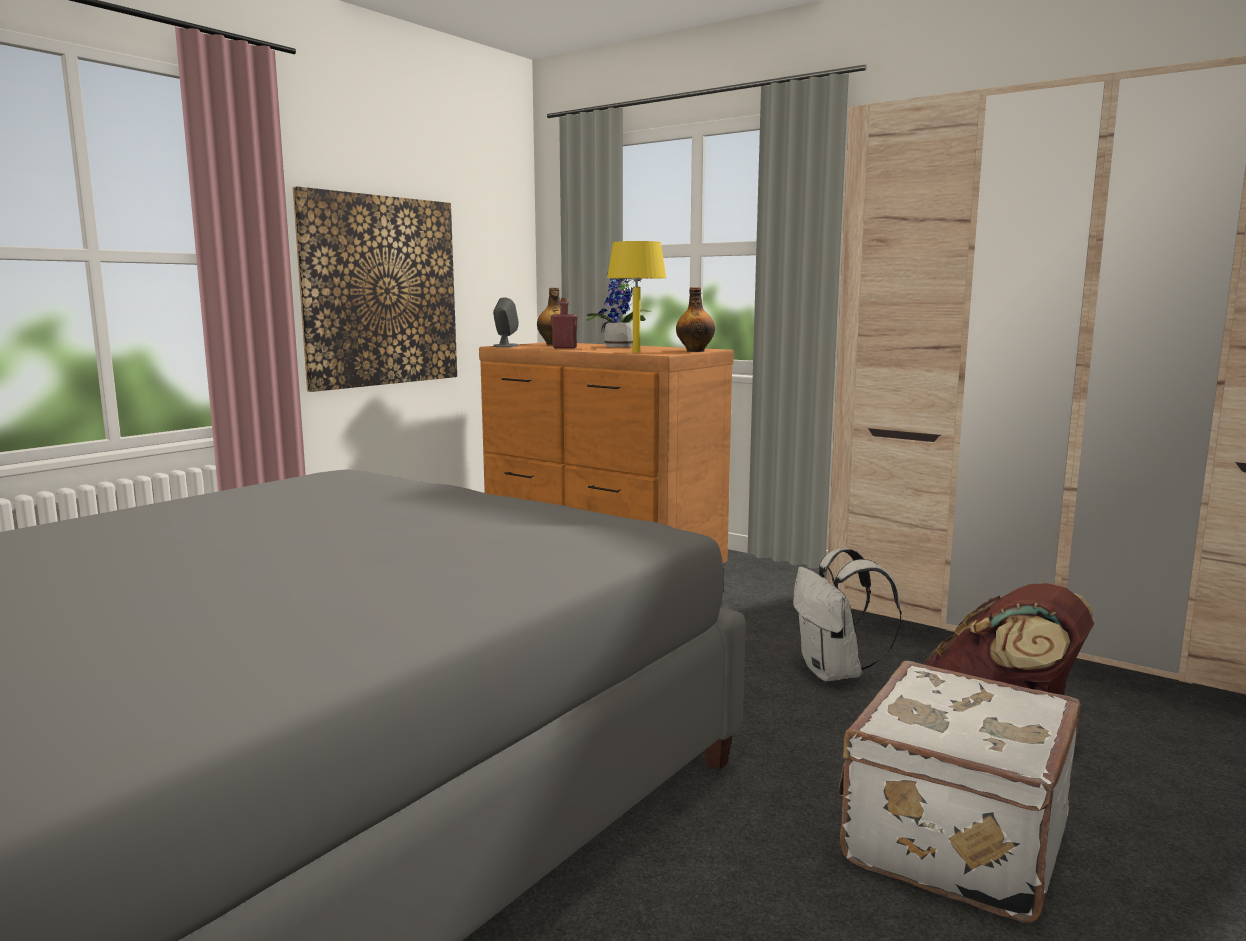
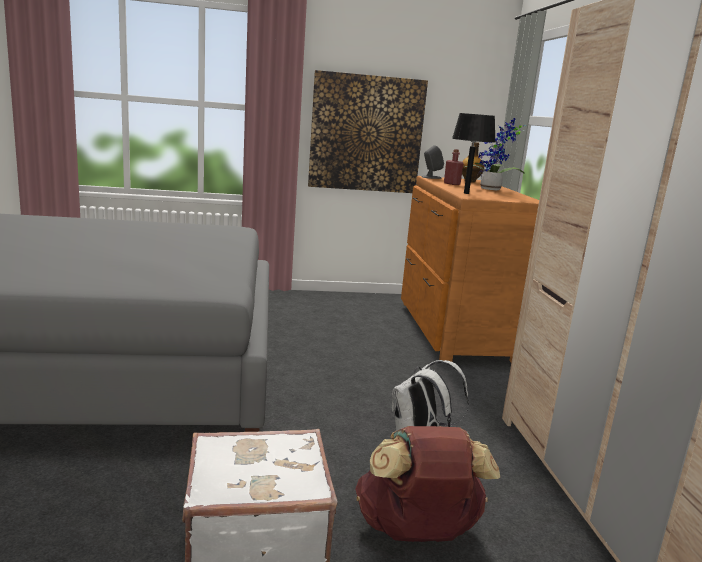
camera: 45 degrees right, 5 degrees up
(636, 352) = (466, 193): yellow table lamp -> black table lamp
(695, 351) = (510, 200): bottle -> none

